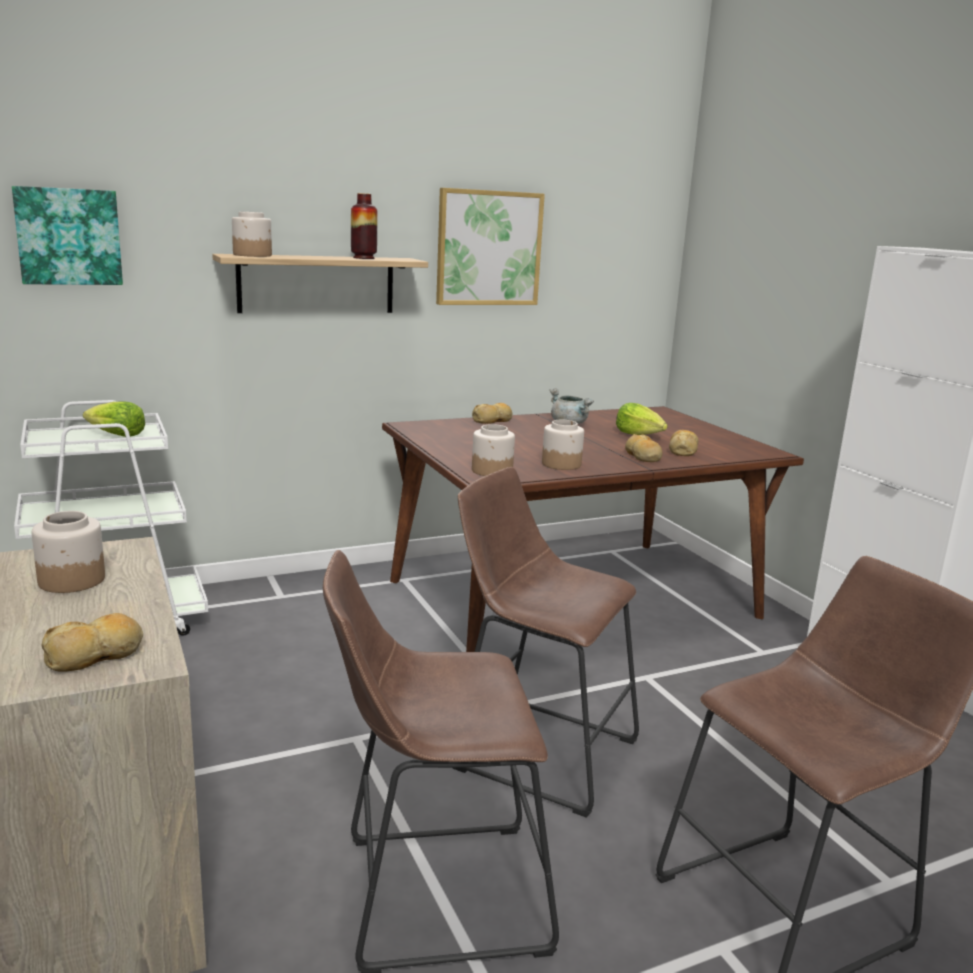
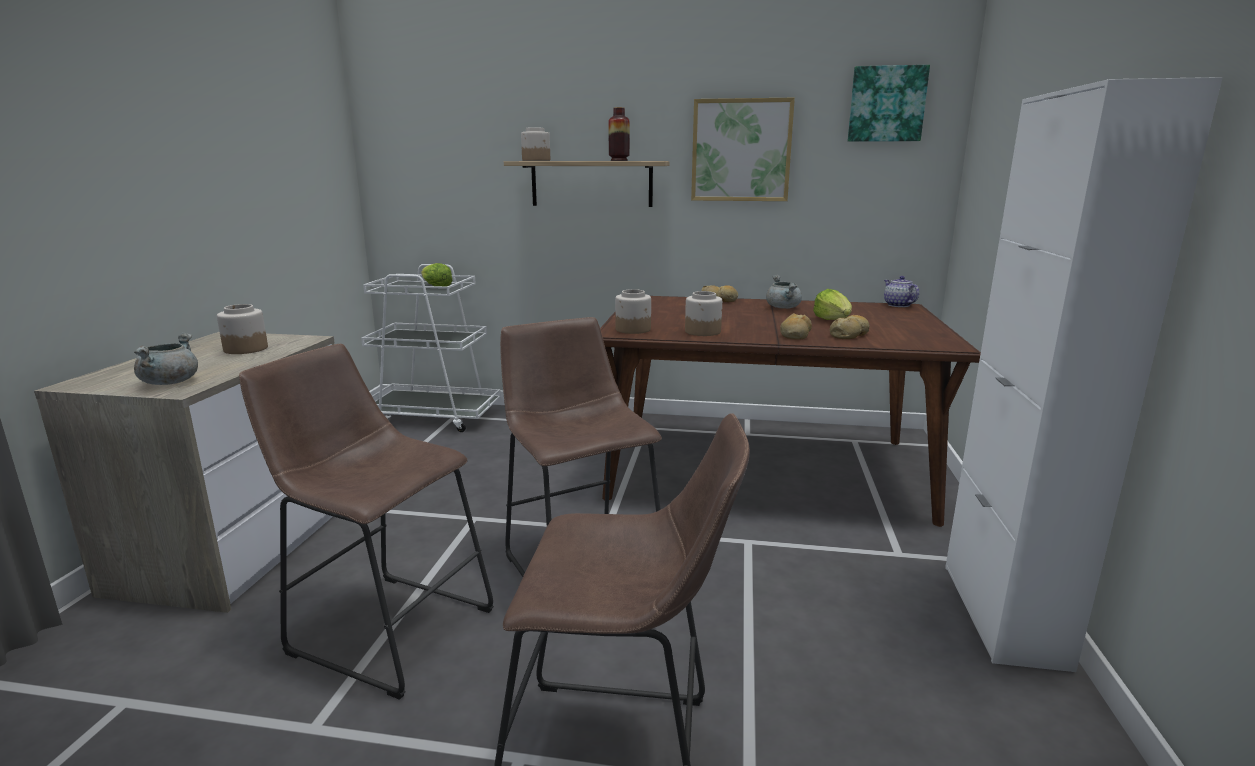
camera: 35 degrees right, 0 degrees up
(69, 236) = (426, 152): picture -> picture (886, 104)
(96, 655) = (170, 382): bread -> grey cooking pot
(652, 409) = (897, 305): none -> teapot

